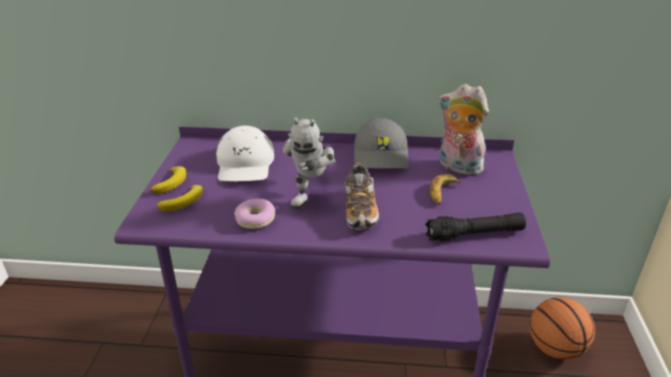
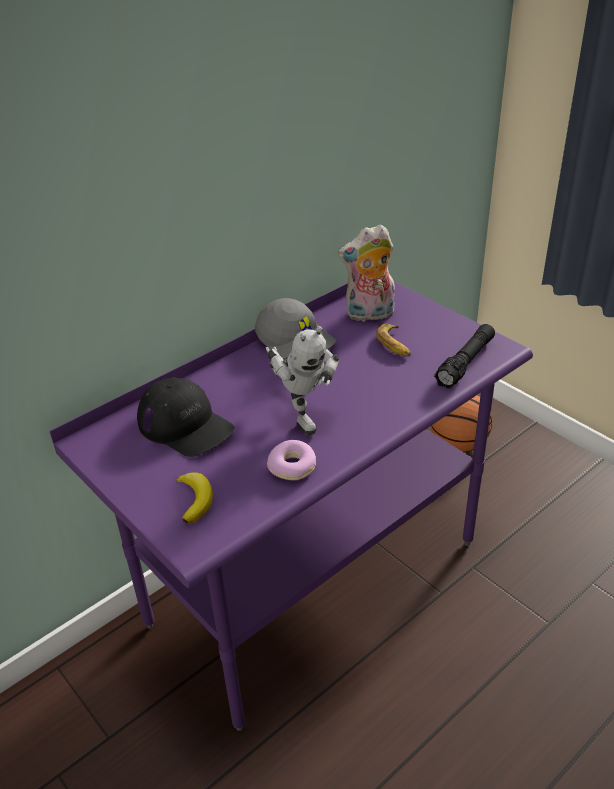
camera: 45 degrees left, 5 degrees up
(172, 182) = (145, 492): banana -> none
(245, 164) = (185, 425): white cap -> black cap
(360, 210) = (360, 399): shoe -> none

